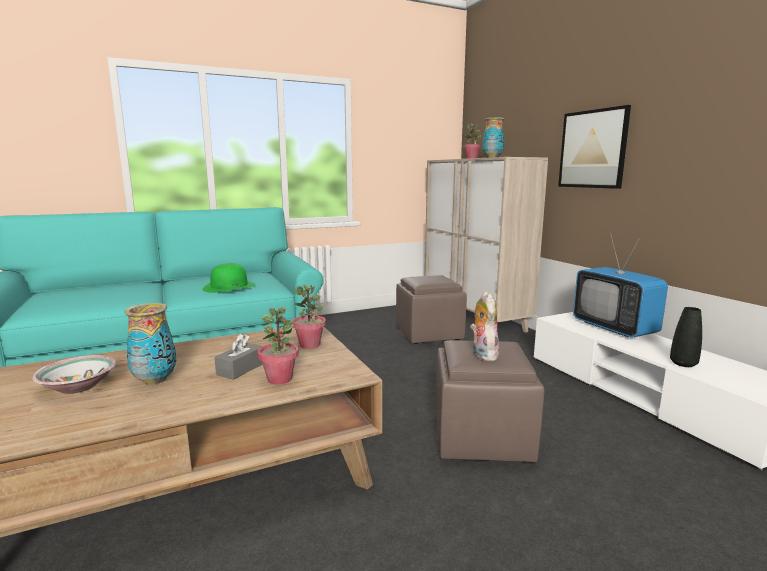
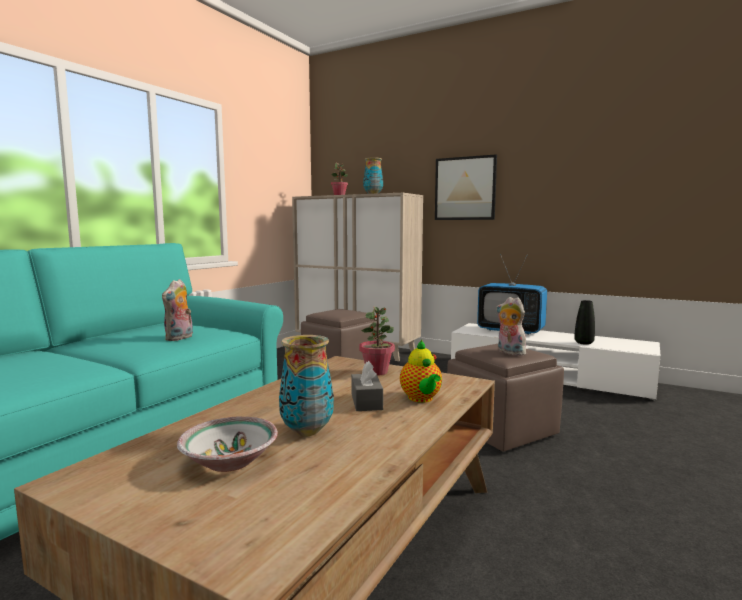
camera: 35 degrees left, 5 degrees down
(229, 287) = (180, 338): green hat -> plush toy
(280, 379) = (421, 399): potted plant -> teapot

